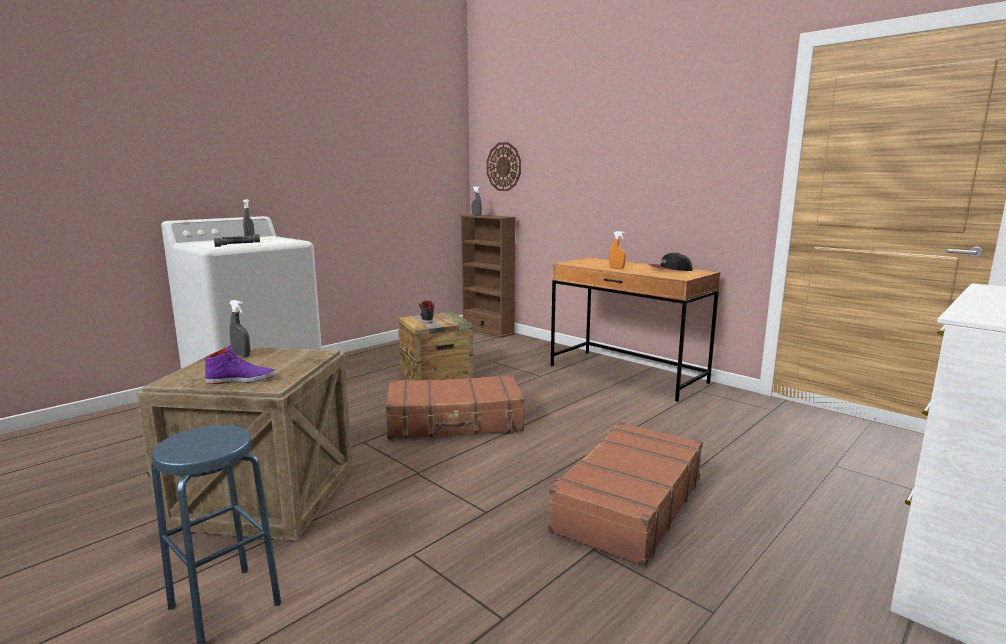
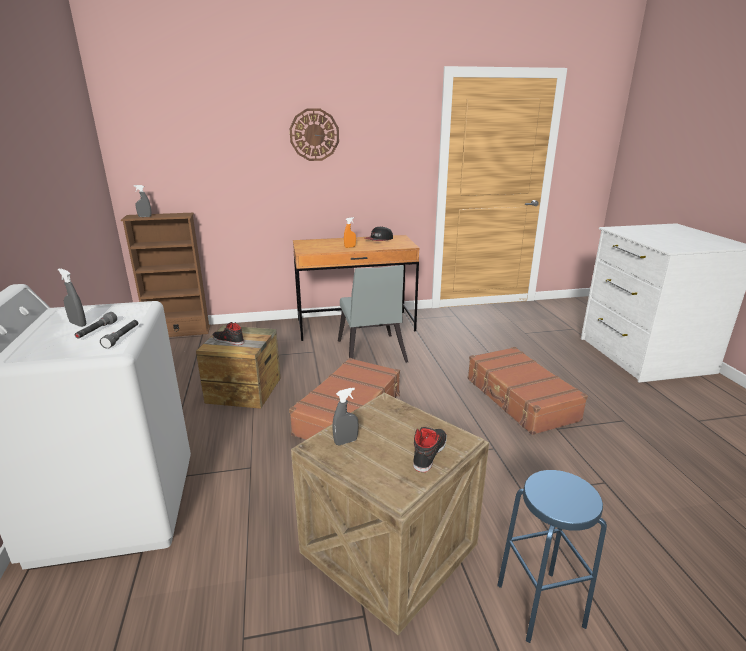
camera: 55 degrees left, 10 degrees up
(241, 379) = (429, 452): purple shoe -> black shoe
(504, 167) = (164, 160): wall clock -> wall clock (314, 135)
(581, 397) = (371, 354): none -> grey chair

